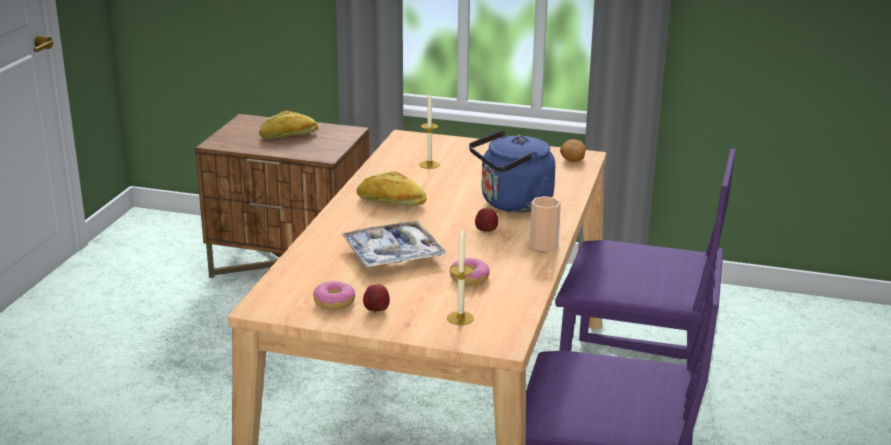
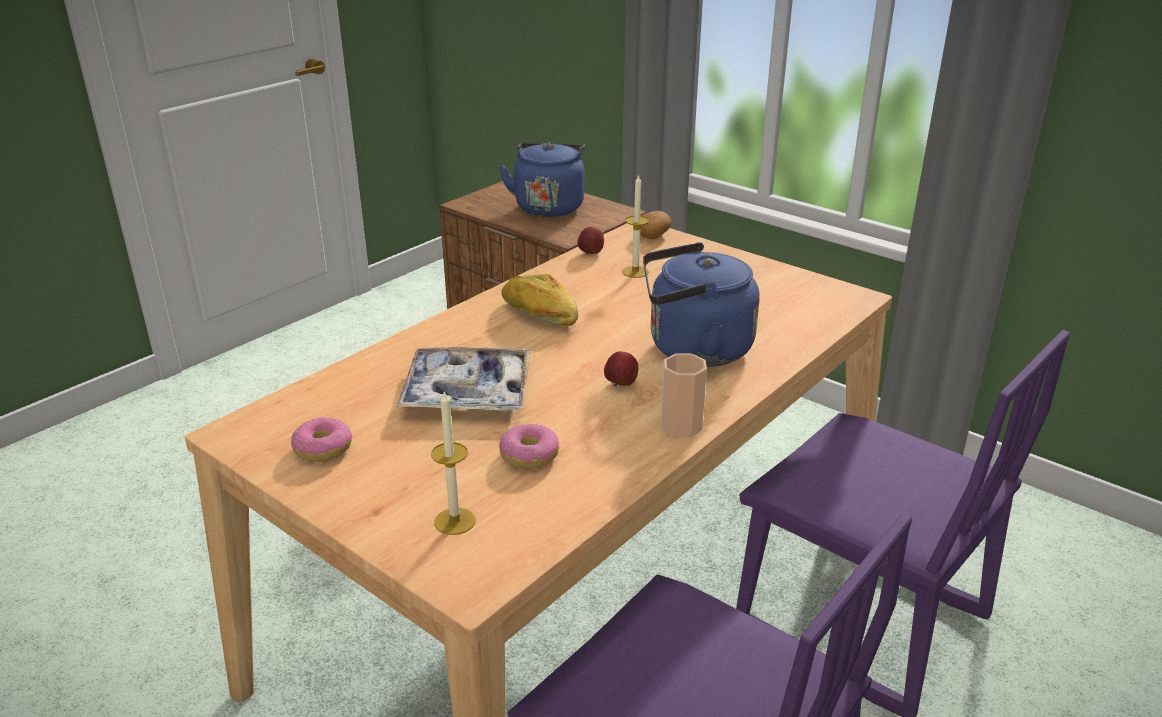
camera: 25 degrees right, 5 degrees up
(288, 135) = (549, 206): bread -> blue kettle
(376, 310) = (360, 476): apple -> apple (591, 253)
(572, 159) = (834, 298): potato -> potato (652, 235)

